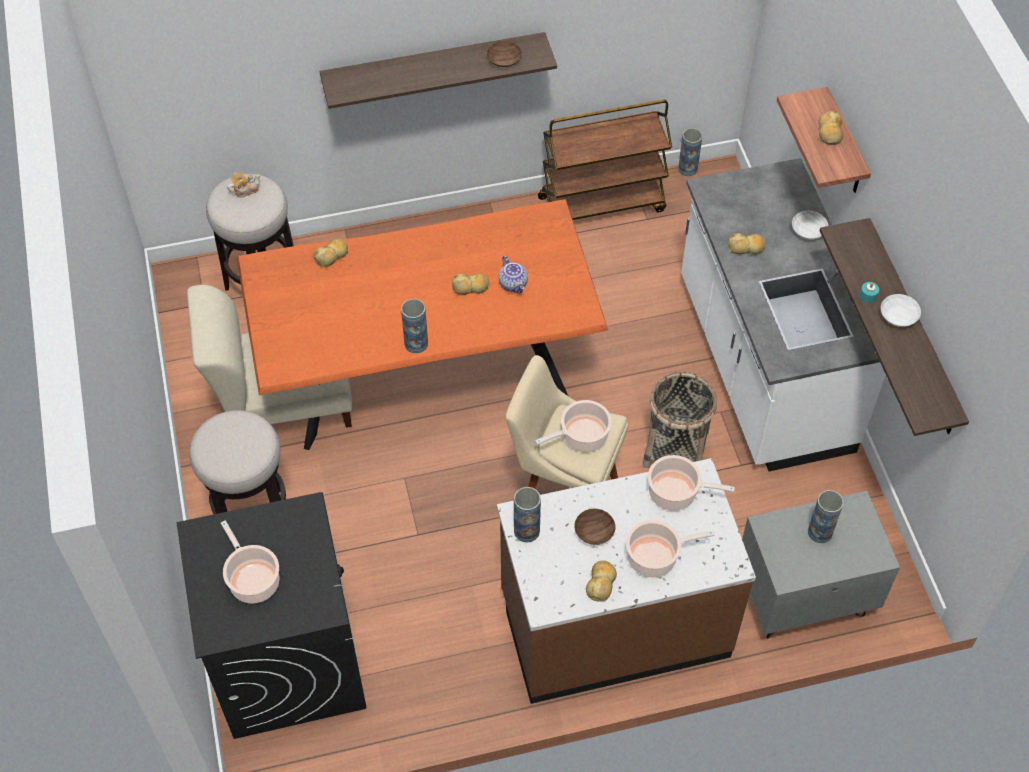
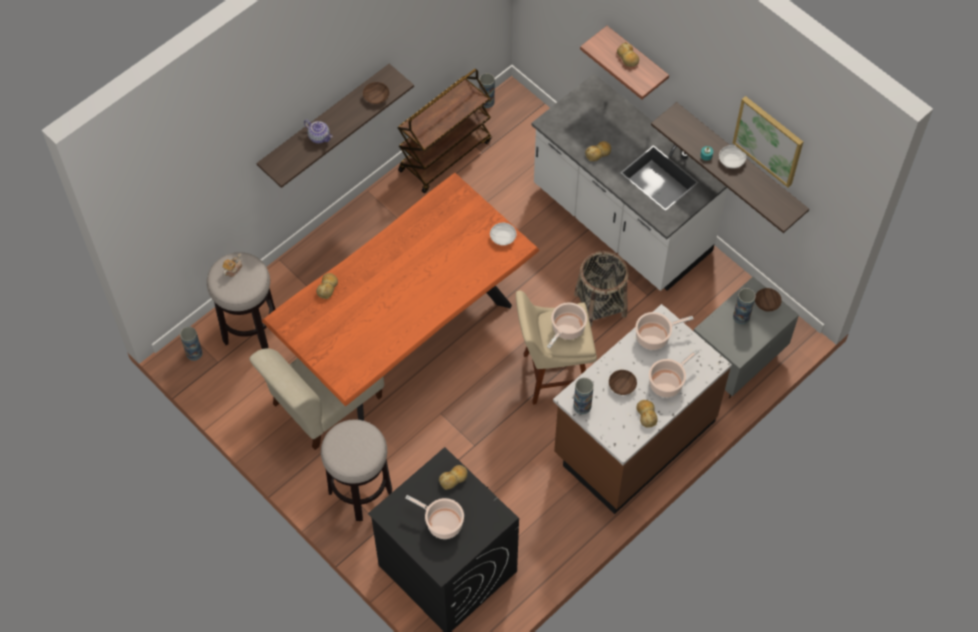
camera: 30 degrees left, 5 degrees up
(416, 343) = (426, 320): vase -> vase (194, 353)
(470, 287) = (434, 264): bread -> bread (454, 478)
(514, 284) = (461, 248): teapot -> teapot (319, 136)
(809, 230) = (630, 122): white bowl -> white bowl (503, 237)
(865, 532) = (767, 303): none -> brown bowl
(950, 299) = (768, 140): none -> picture

